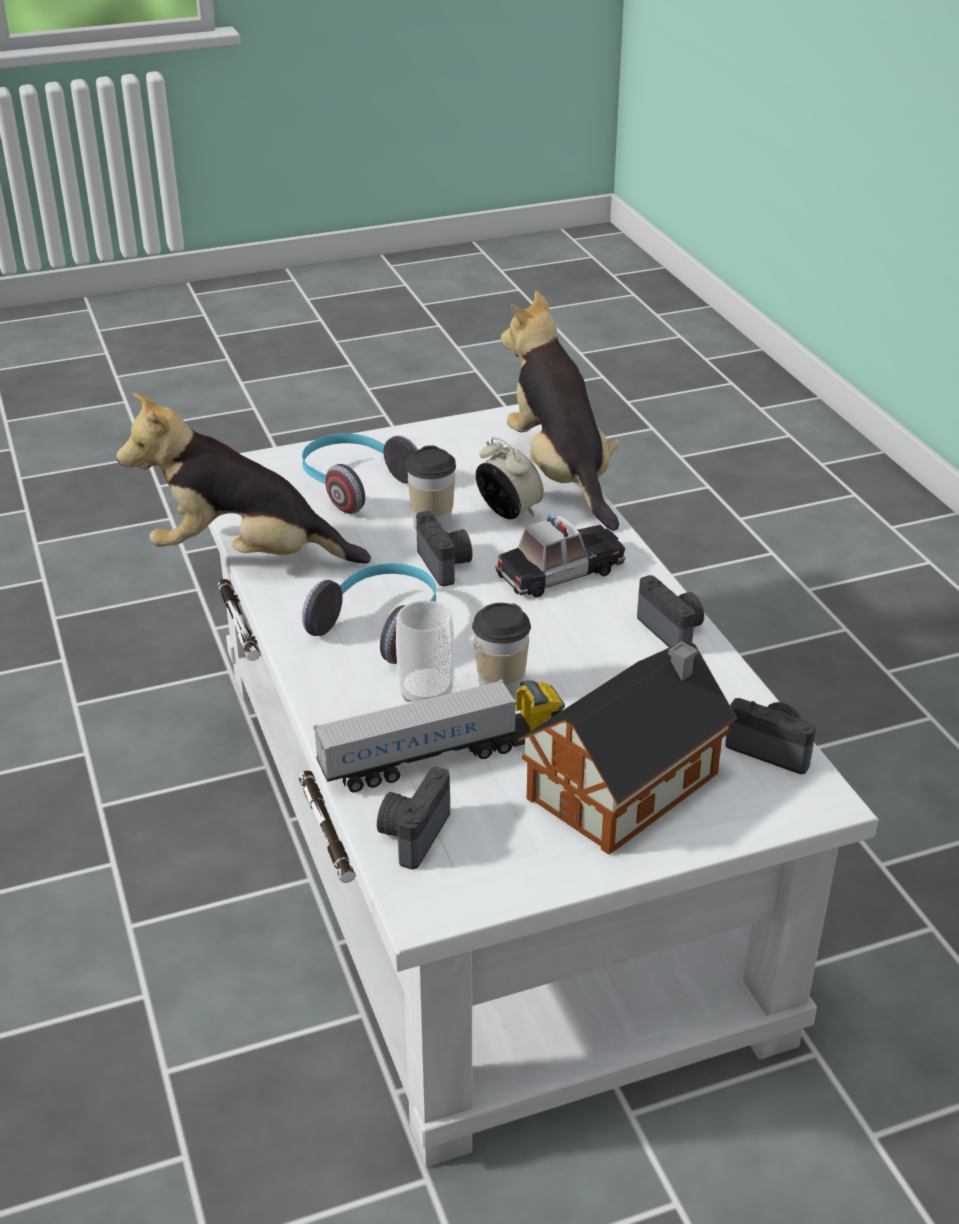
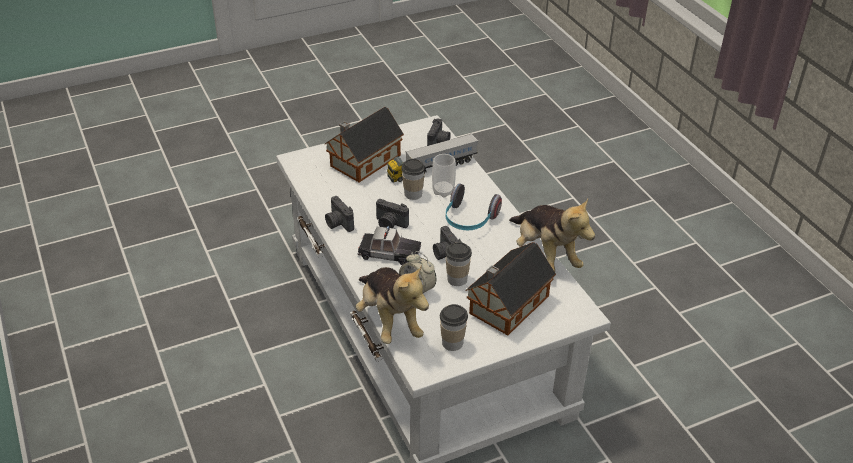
camera: 175 degrees right, 5 degrees up
(246, 557) = (545, 255): plush toy -> plush toy turned 60 degrees clockwise
(354, 485) = (506, 306): headphones -> toy house
(458, 445) = (452, 343): none -> cup
(560, 571) = (389, 253): toy car -> toy car turned 135 degrees counterclockwise
(771, 748) = (307, 175): camera -> camera (390, 224)

